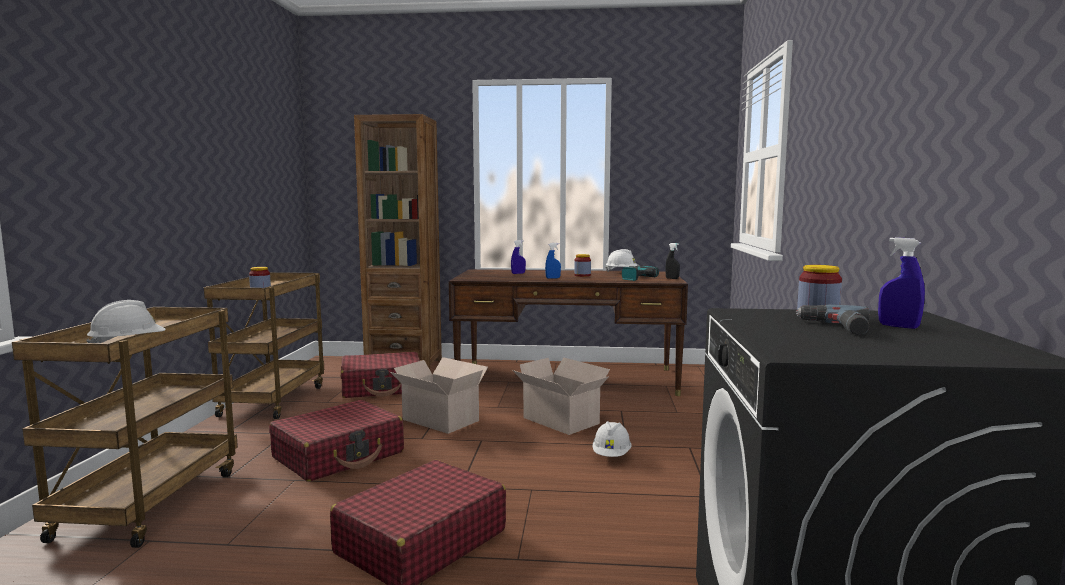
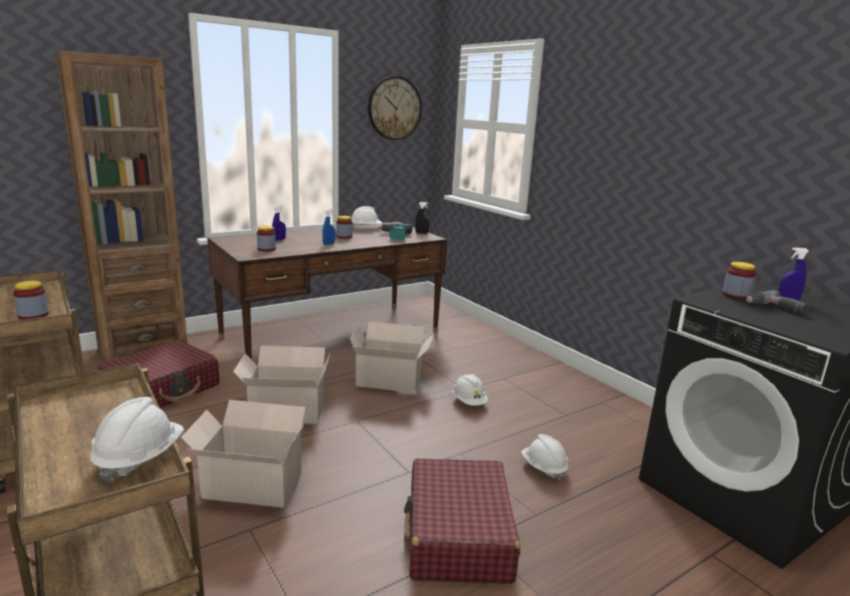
camera: 40 degrees left, 10 degrees up
(339, 455) = (250, 484): red suitcase -> cardboard box
(490, 277) = (266, 249): none -> jar
(595, 528) = (543, 468): none -> white hard hat
(678, 149) = (394, 108): none -> wall clock

